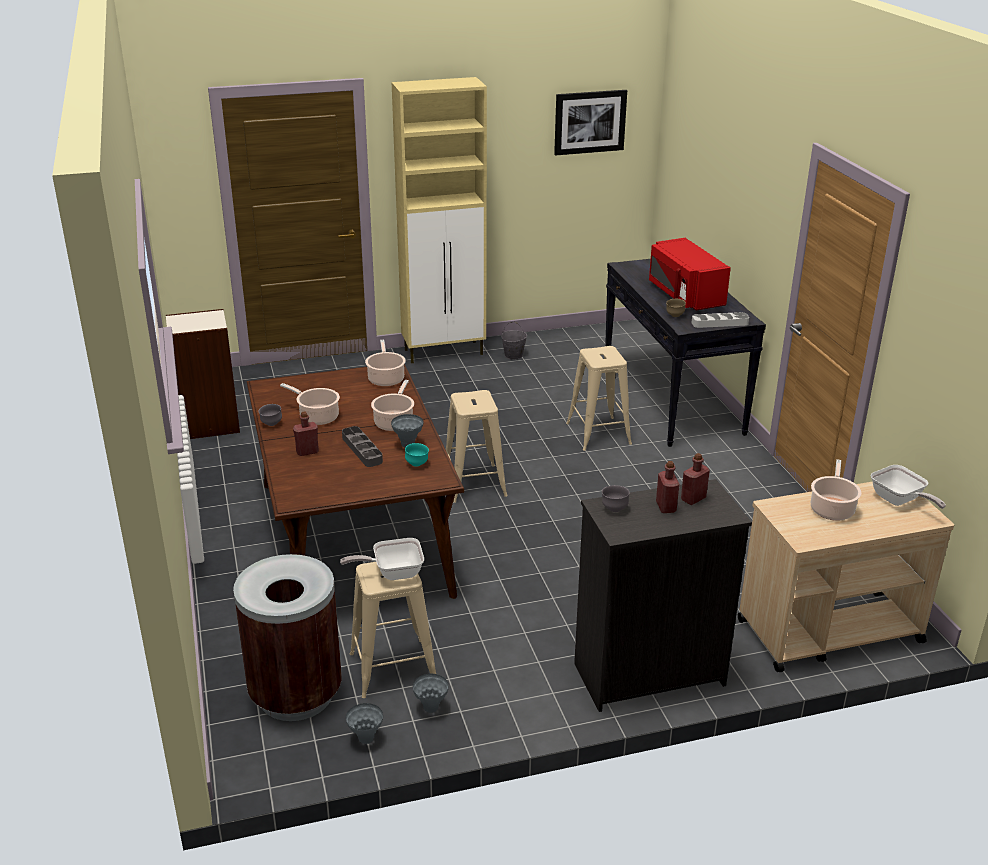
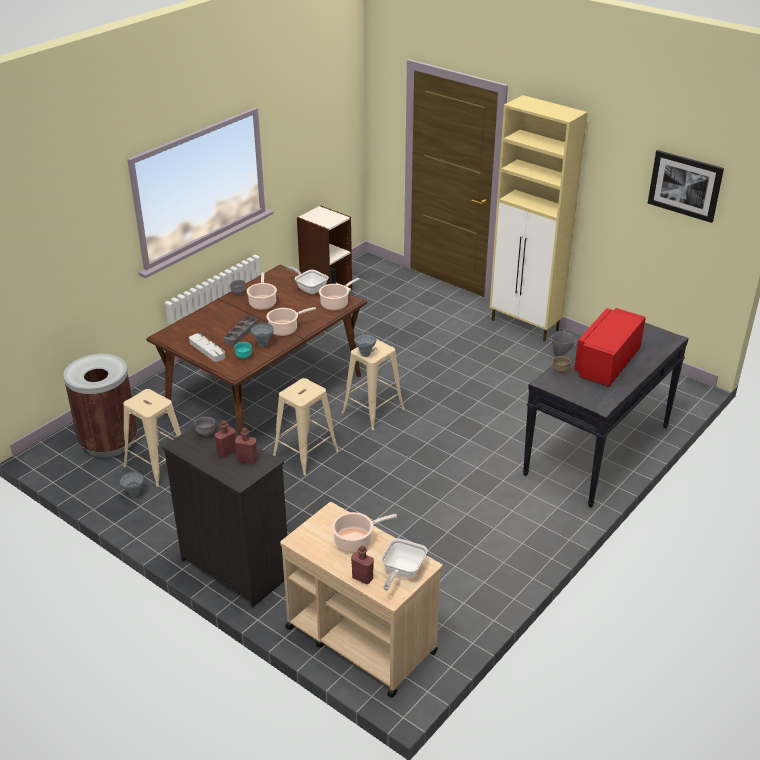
camera: 55 degrees right, 5 degrees up
(307, 452) = (220, 317): red bottle -> red bottle (362, 578)
(366, 739) = (91, 483): grey vase -> grey vase (365, 354)
(393, 572) = (149, 402): frying pan -> frying pan (309, 288)
(598, 433) = (500, 435): beige stool -> beige stool (306, 453)
(719, 323) = (576, 395): grey tray -> grey tray (207, 350)

